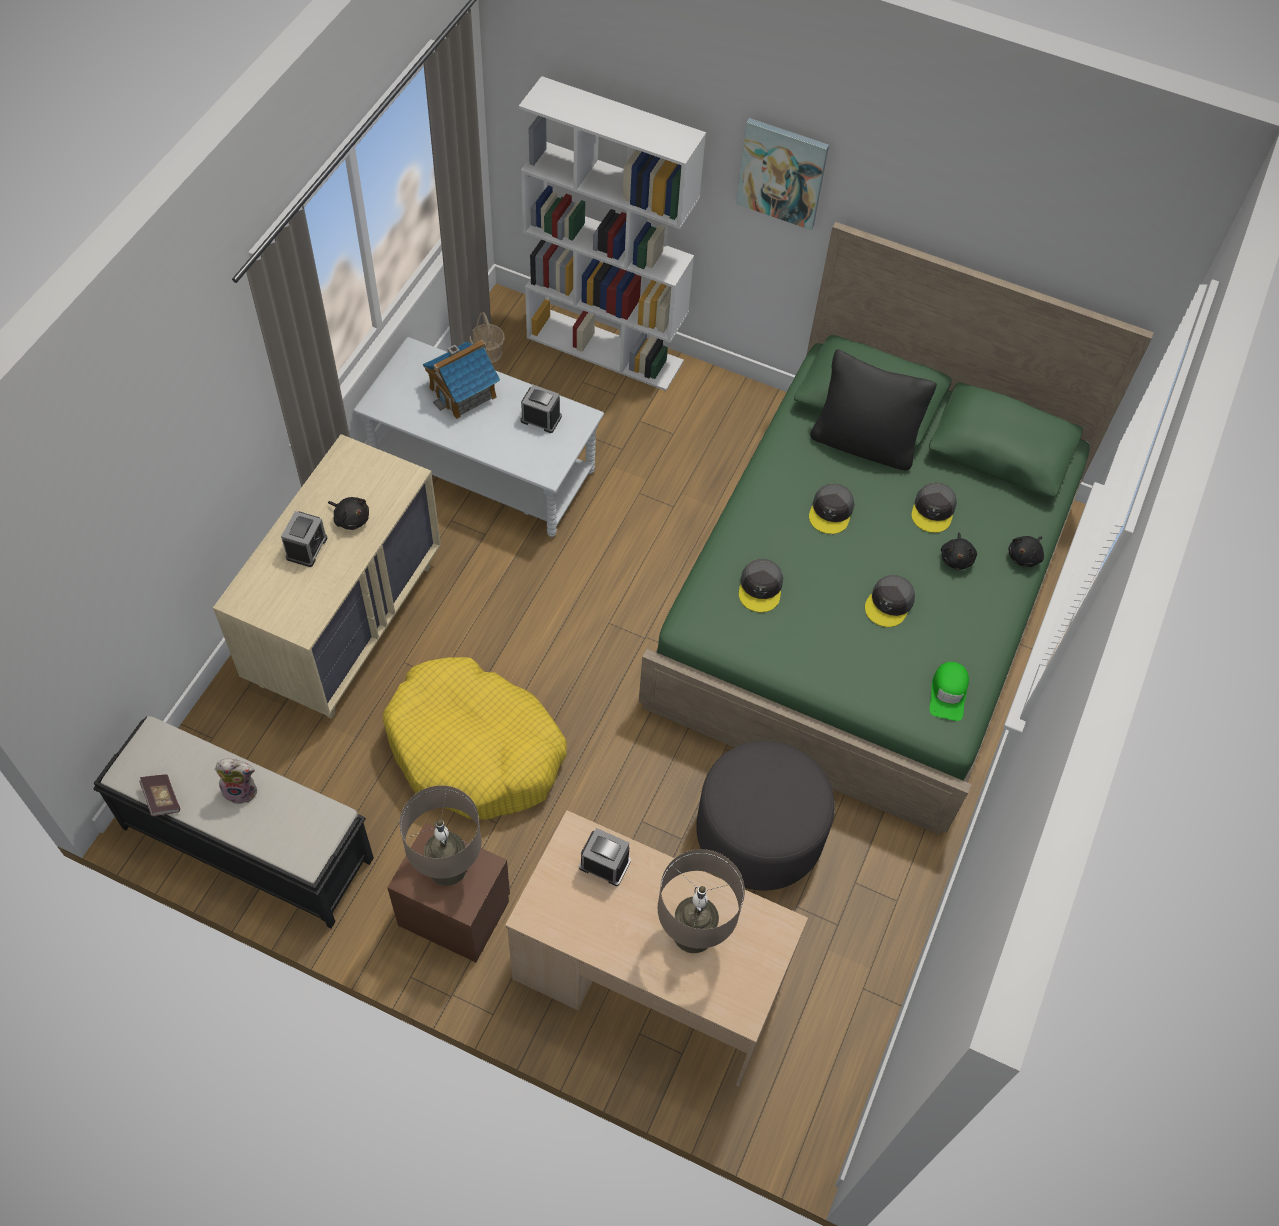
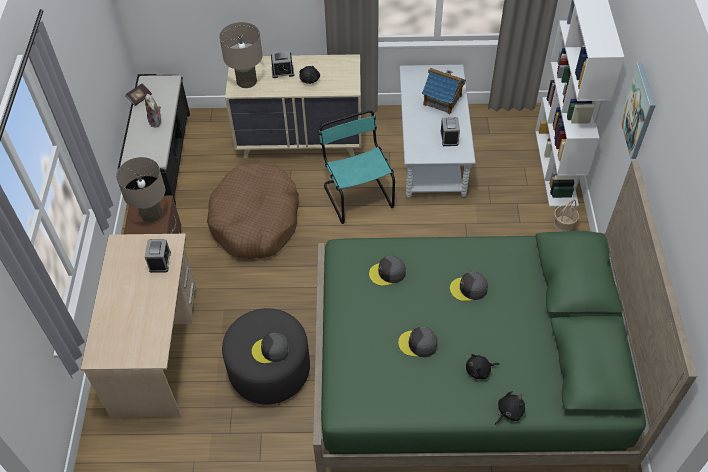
camera: 70 degrees right, 5 degrees down
(475, 749) = (255, 220): yellow dog bed -> brown dog bed
(488, 352) = (511, 119): basket -> basket (564, 224)
(508, 596) = (357, 194): none -> turquoise chair
(693, 932) = (135, 316): beige table lamp -> beige table lamp (246, 81)
(863, 443) = (536, 287): black pillow -> none
(933, 510) = (509, 344): grey cap -> grey cap (271, 350)
(948, 693) = (369, 400): green cap -> none
(1024, 556) = (508, 412): black plush toy -> black plush toy turned 120 degrees clockwise

